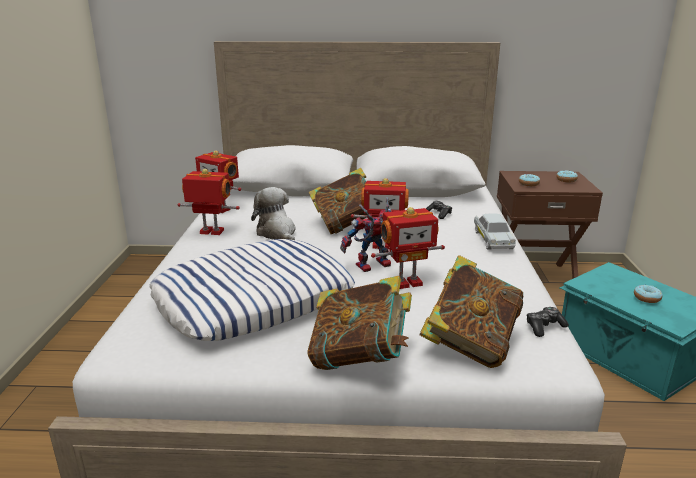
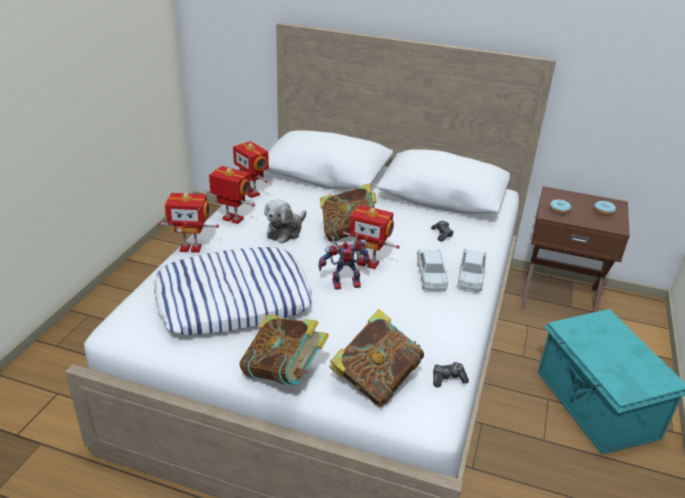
camera: 15 degrees right, 10 degrees up
(277, 233) = (285, 231): plush toy -> plush toy turned 135 degrees counterclockwise
(407, 282) = (363, 308): toy robot -> toy robot (191, 248)
(454, 245) = (431, 276): none -> white toy car
(647, 298) = (616, 357): donut -> none

